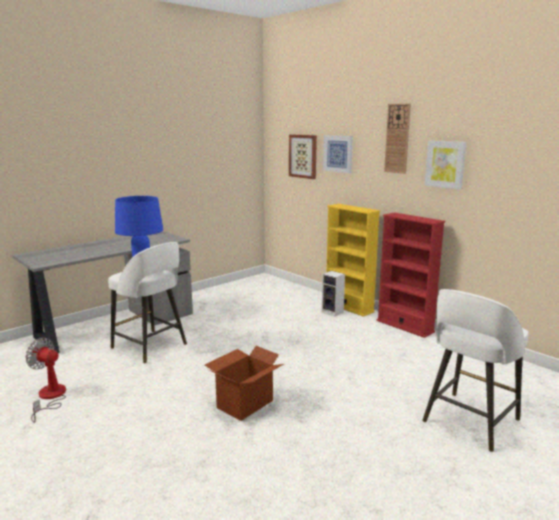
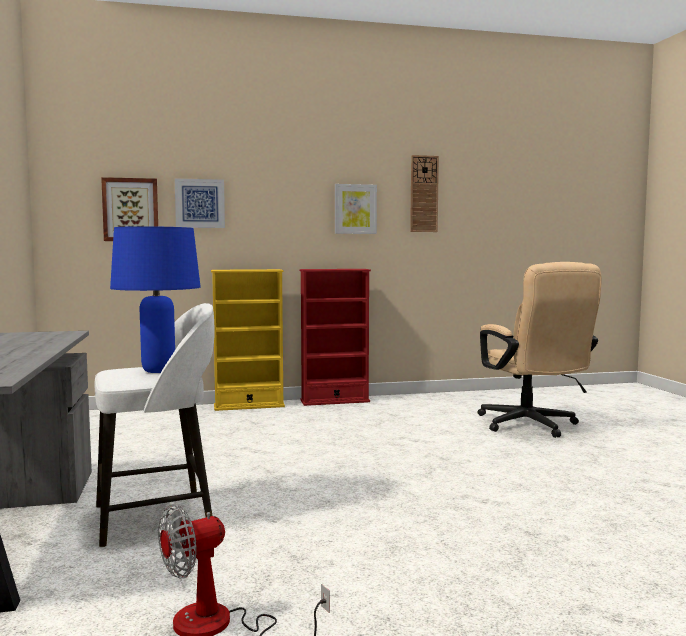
camera: 60 degrees left, 10 degrees down
(244, 404) = (417, 491): cardboard box -> none
(333, 312) = (249, 413): speaker -> none
(397, 138) = (292, 182): wall clock -> wall clock (424, 194)
(469, 421) = (532, 426): white stool -> beige office chair

